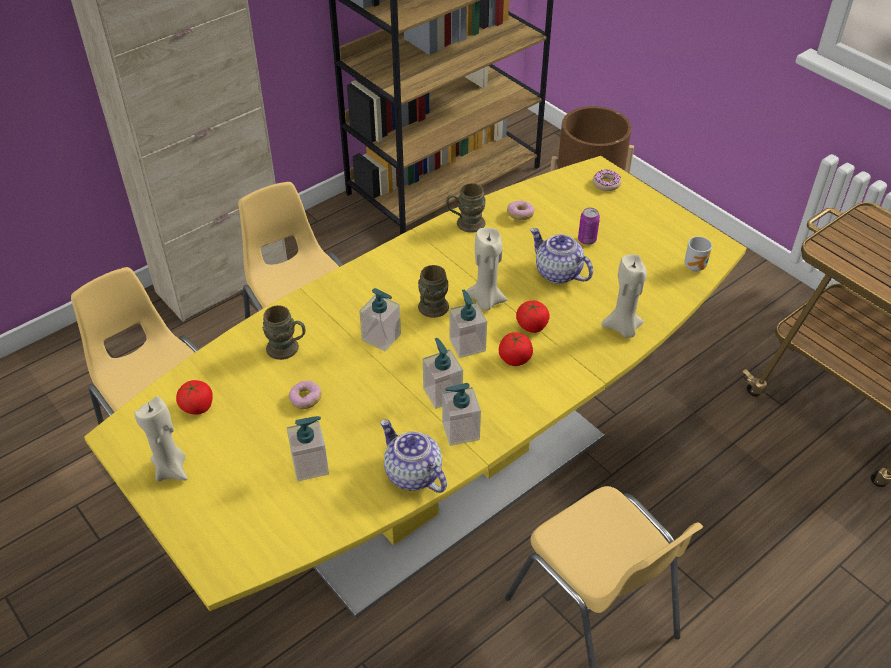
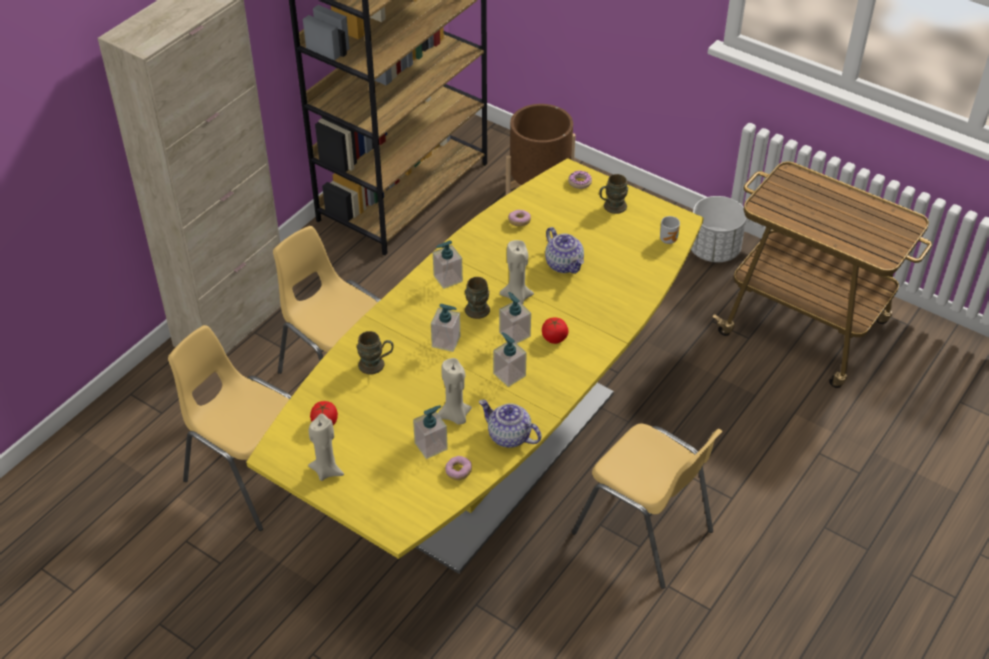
camera: 15 degrees left, 0 degrees up
(306, 399) = (407, 400): donut -> donut (458, 472)
(460, 431) = (532, 399): soap dispenser -> soap dispenser (447, 279)
(465, 224) = (478, 237): brown mug -> brown mug (611, 207)
(532, 325) = (559, 310): tomato -> none
(557, 273) = (564, 264): teapot -> teapot turned 150 degrees counterclockwise
(587, 240) = (579, 233): can -> none
(623, 328) = (628, 299): beige candle -> beige candle (455, 416)
(763, 298) = (713, 250): none -> white planter

